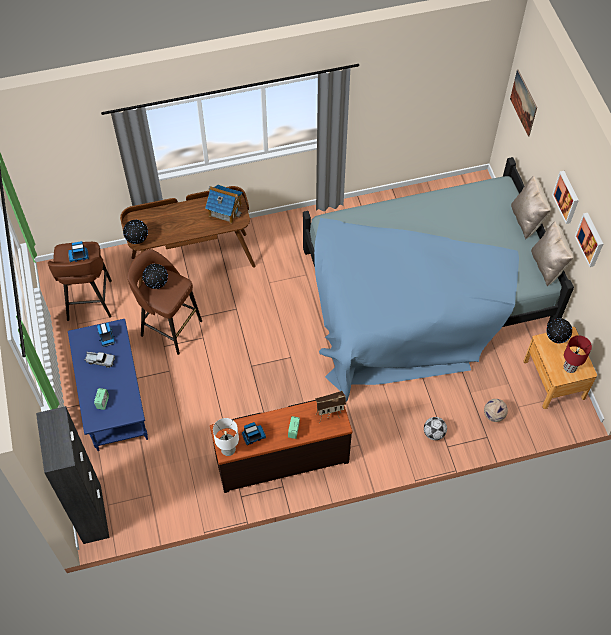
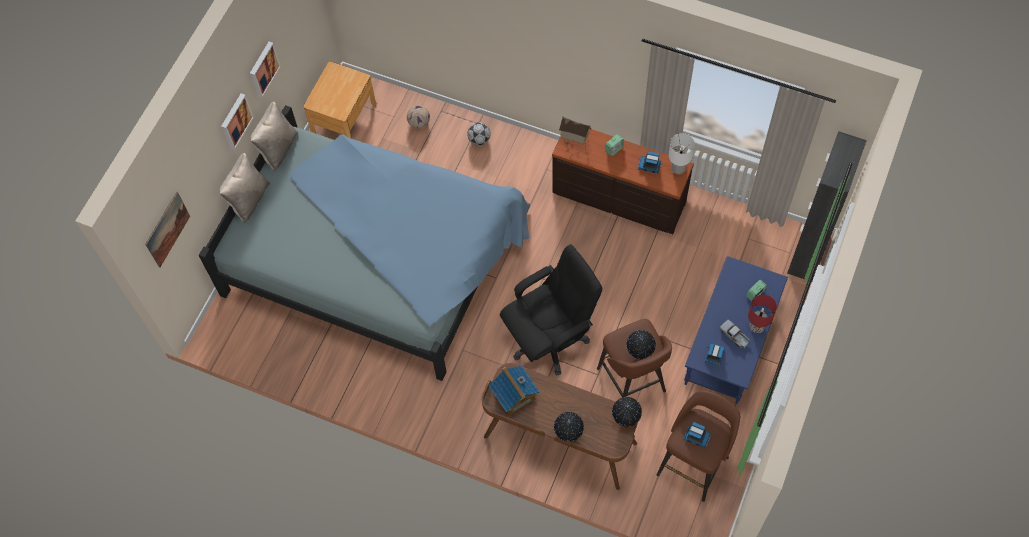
camera: 140 degrees left, 5 degrees up
(251, 319) = (549, 338): none -> black office chair
(556, 339) = (328, 107): globe -> globe (568, 433)
(569, 367) = (342, 80): red table lamp -> red table lamp (757, 326)

